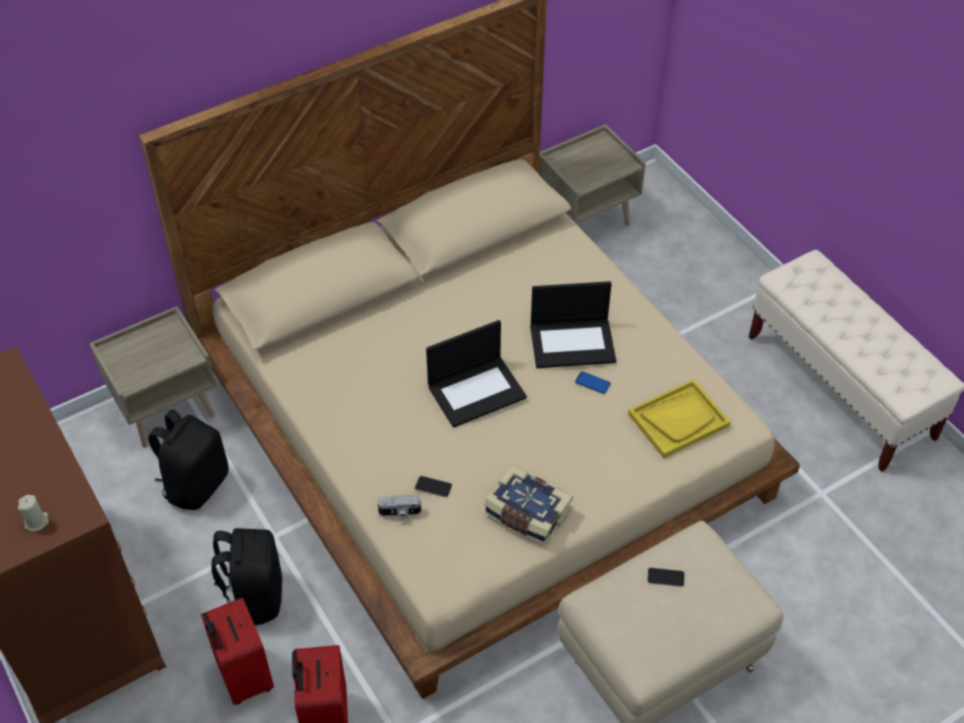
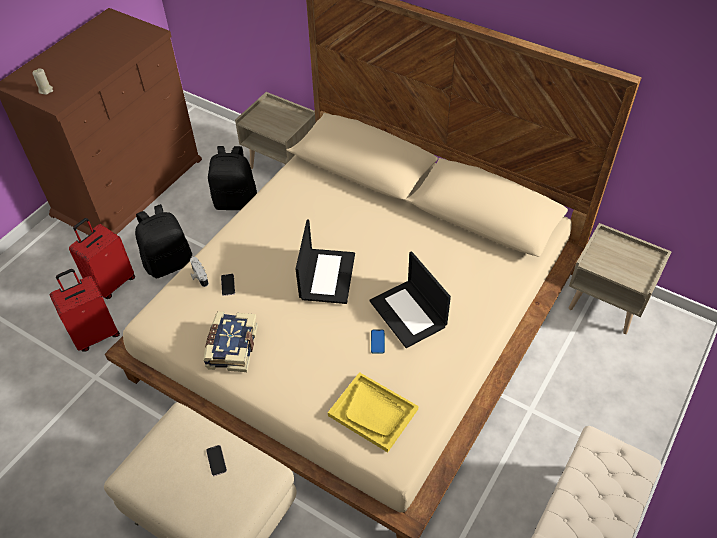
camera: 65 degrees right, 0 degrees up
(477, 390) = (326, 275): laptop -> laptop turned 120 degrees counterclockwise

